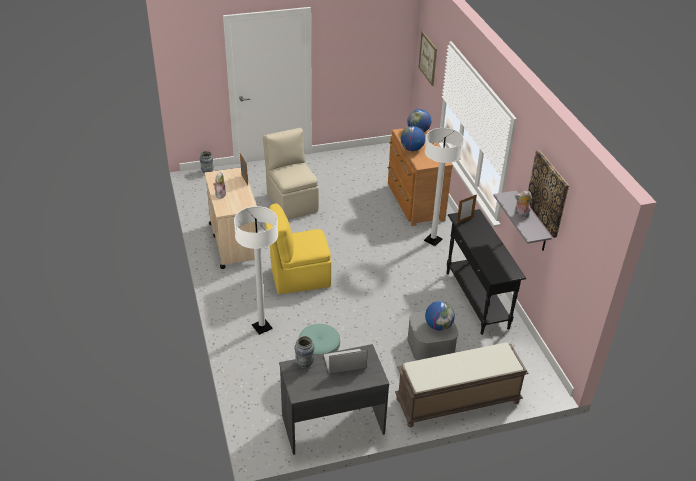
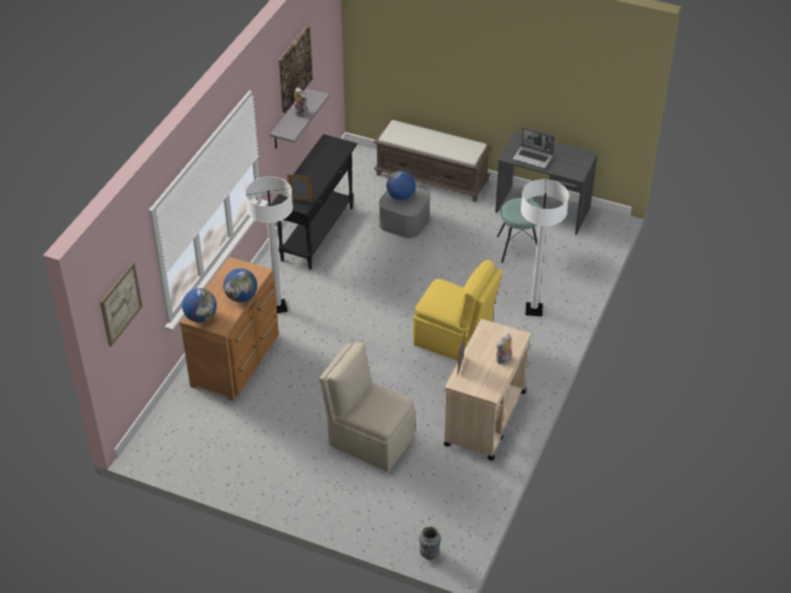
camera: 140 degrees left, 5 degrees up
(291, 202) = (369, 439): beige chair -> beige chair turned 105 degrees clockwise
(304, 364) = (564, 171): vase -> none

